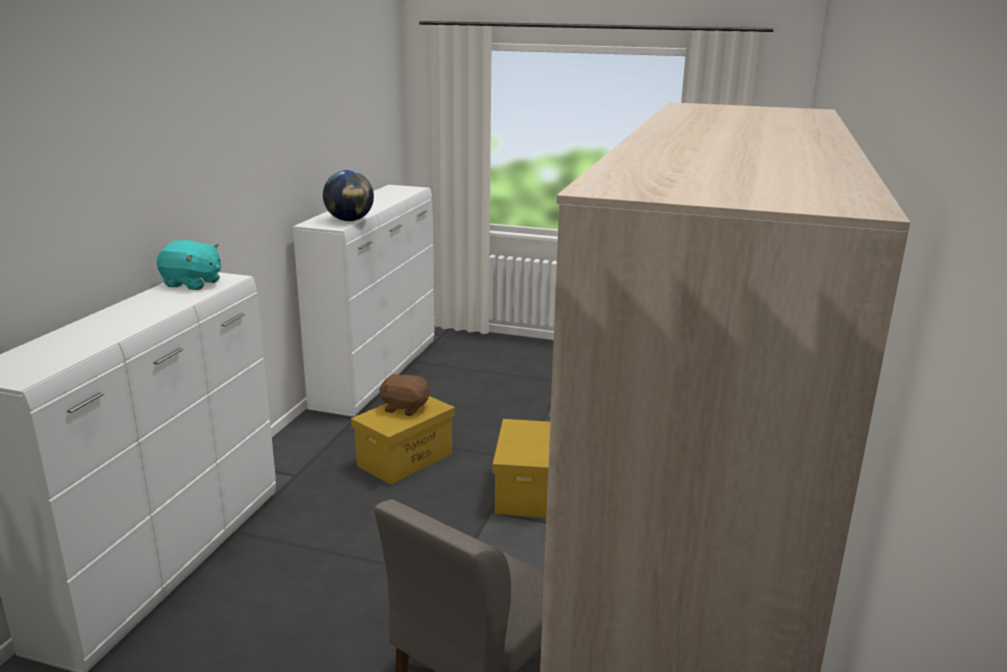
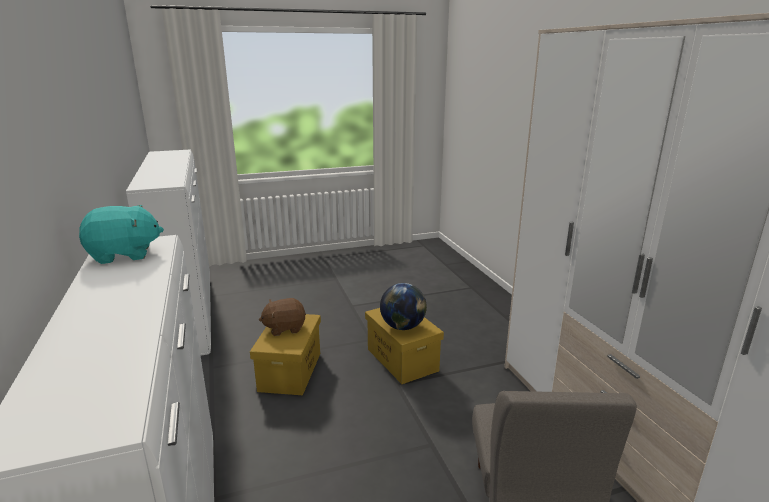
camera: 35 degrees left, 0 degrees up
(349, 220) = (173, 178): globe -> globe (403, 327)

